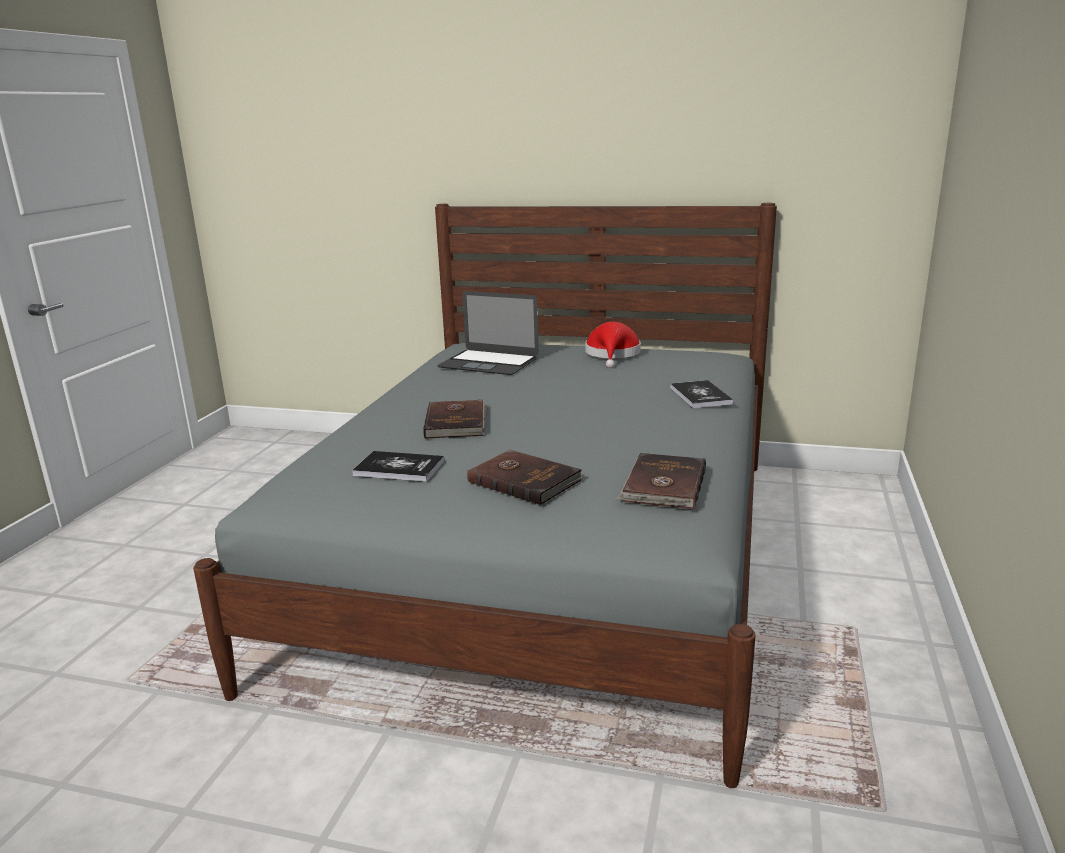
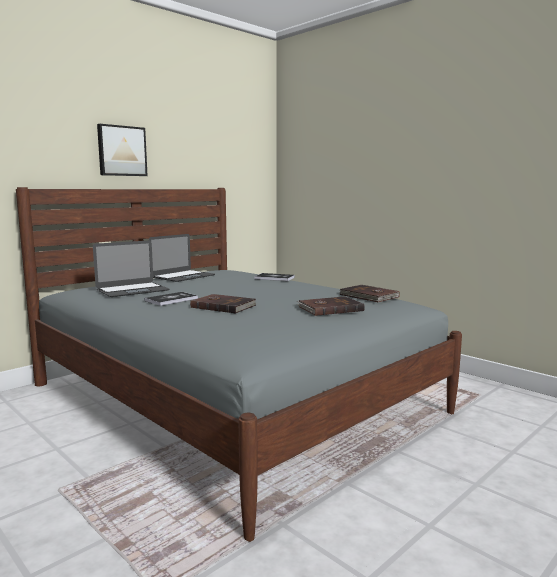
camera: 60 degrees left, 10 degrees down
(399, 468) = (270, 323): book -> book (171, 300)
(585, 146) = (121, 151): none -> picture
(612, 354) = (183, 276): red hat -> laptop

